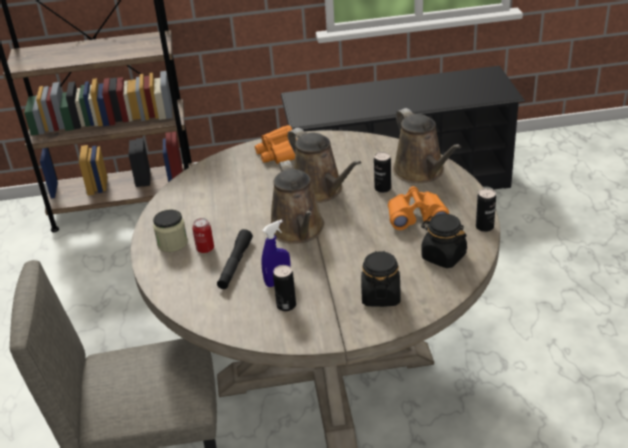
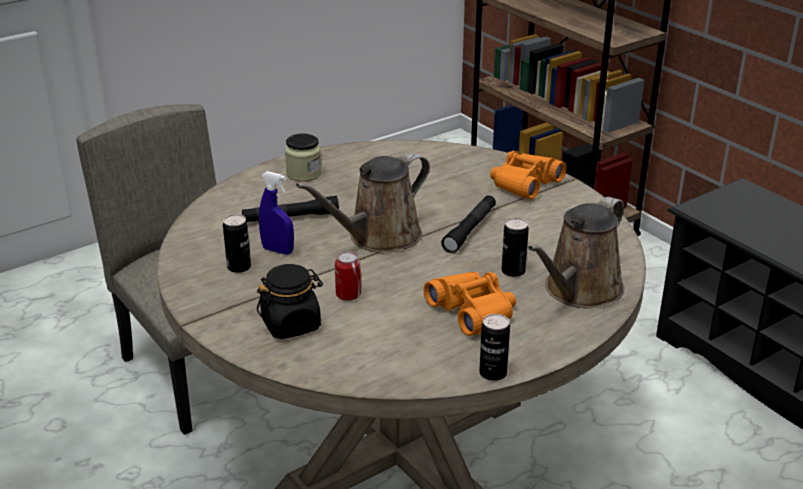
camera: 60 degrees right, 5 degrees down
(205, 249) = (306, 193): can -> can (348, 295)
(320, 190) = (470, 230): brown watering can -> black flashlight
(443, 256) = (400, 353): black jar -> none

